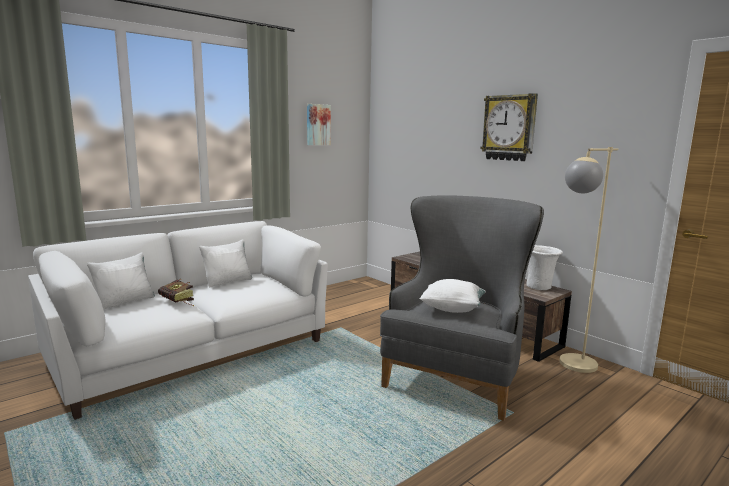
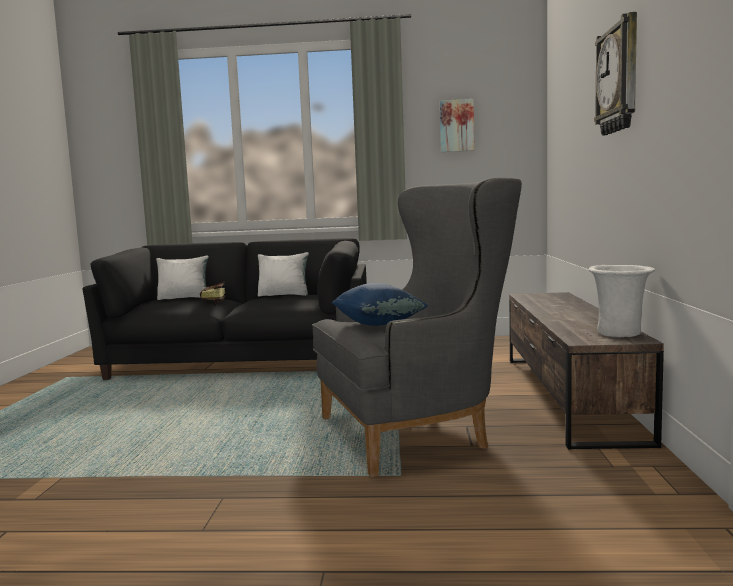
camera: 45 degrees right, 5 degrees down
(192, 351) = (243, 361): white sofa -> black sofa
(452, 309) = (378, 324): white pillow -> blue pillow
(571, 367) = (604, 467): beige floor lamp -> none

